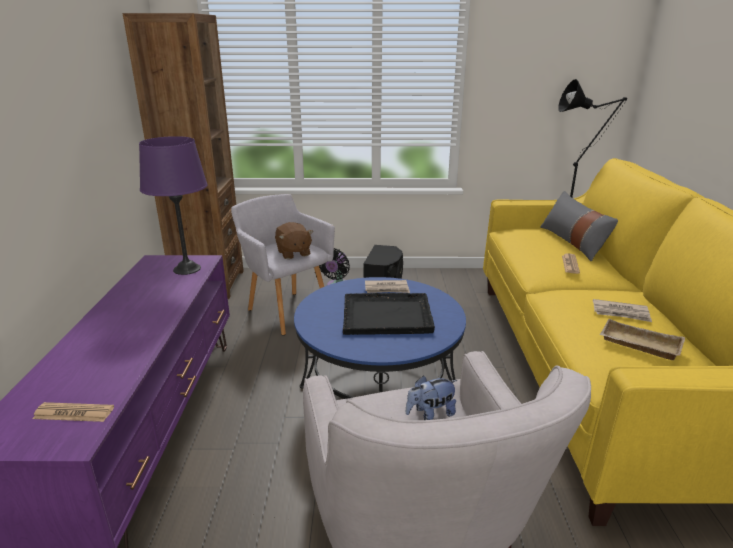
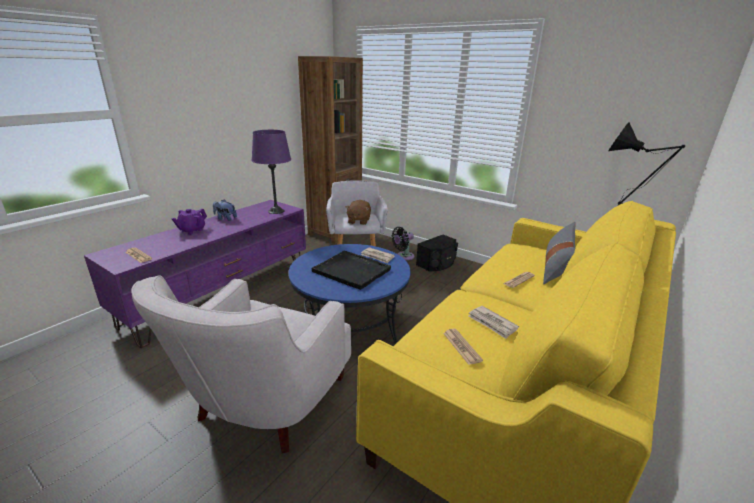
camera: 35 degrees right, 0 degrees up
(97, 339) = (192, 230): none -> purple teapot
(430, 414) = (293, 330): plush toy -> plush toy (225, 218)
(638, 345) = (461, 346): beige tray -> newspaper

